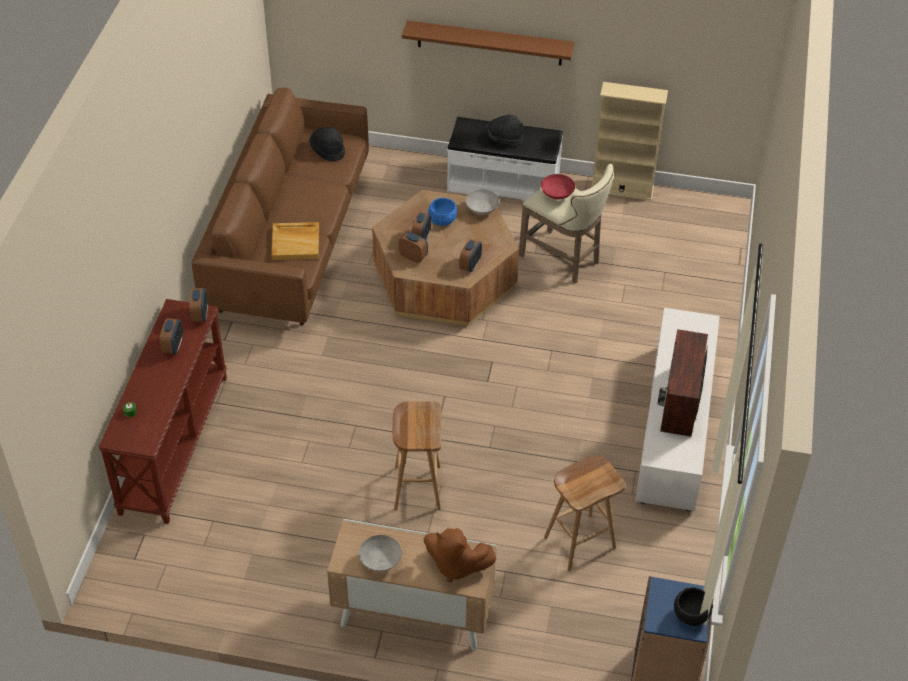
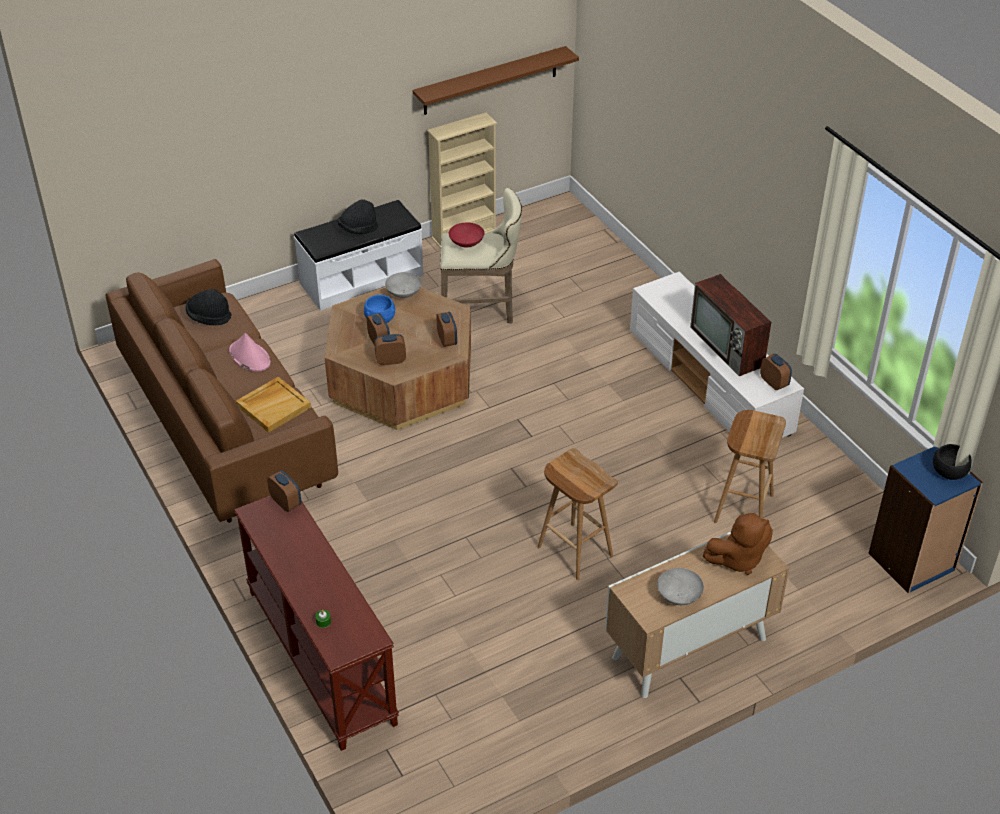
camera: 40 degrees left, 5 degrees down
(173, 346) = (293, 543): alarm clock -> alarm clock (774, 383)
(321, 196) = (249, 357): none -> pink hat
(489, 43) = (312, 137): brown shelf -> brown shelf (490, 81)

